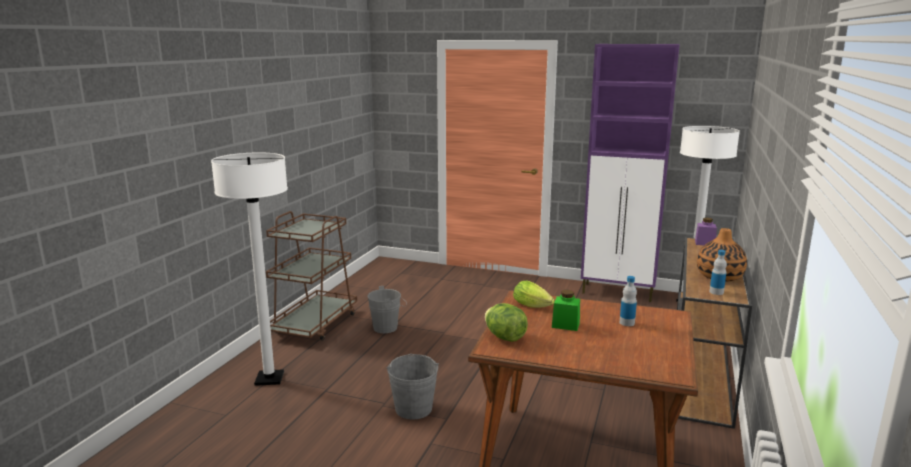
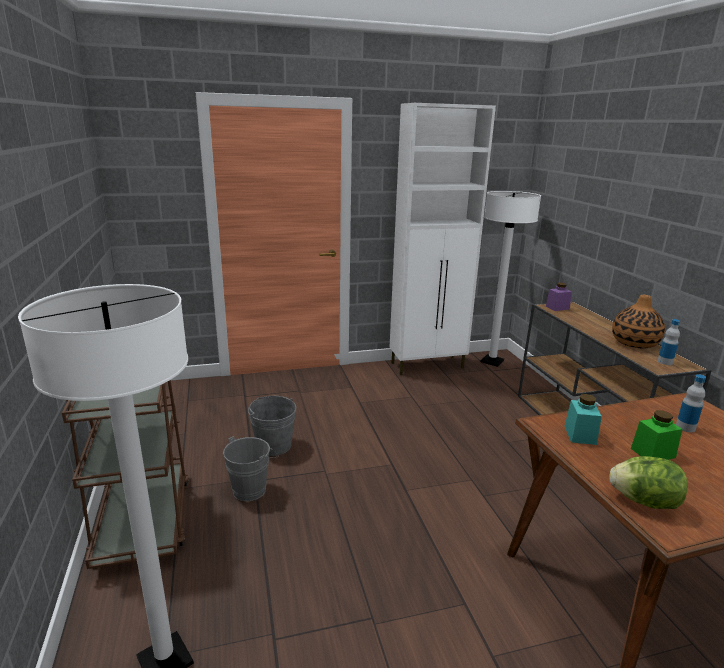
camera: 35 degrees left, 5 degrees up
(413, 409) = (415, 608): grey bucket -> grey bucket (274, 445)
(533, 306) = (580, 435): lettuce -> turquoise jar
(618, 292) = (428, 365): purple cabinet -> white cabinet

